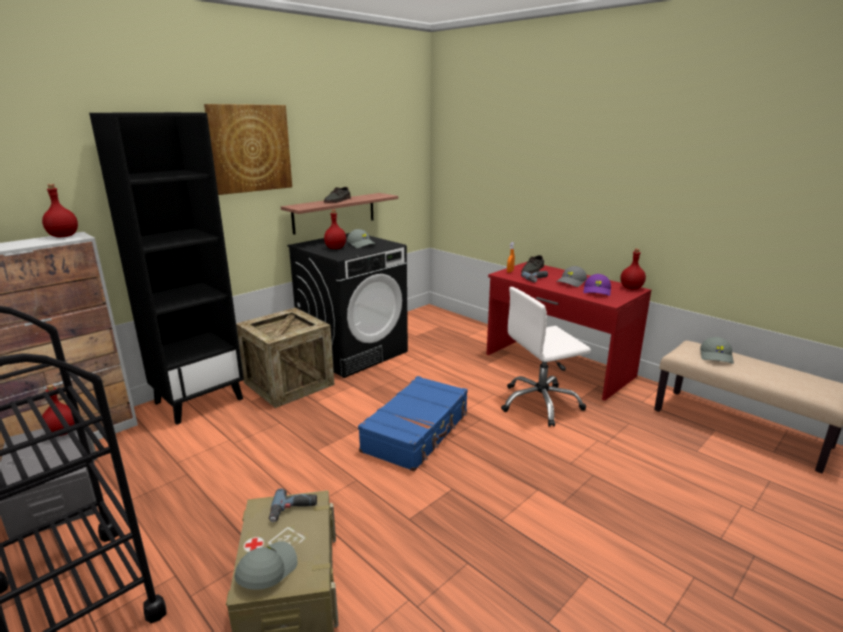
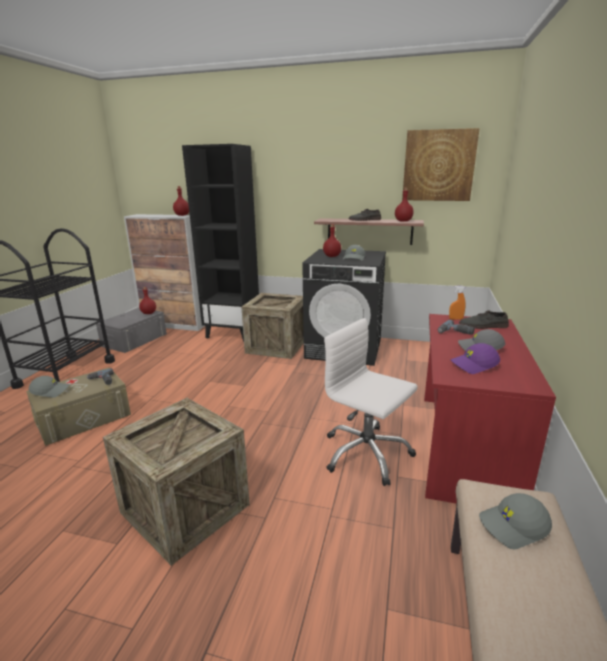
camera: 60 degrees right, 0 degrees up
(250, 148) = (300, 172): picture -> picture (438, 166)
(417, 432) = (259, 407): blue suitcase -> none
(558, 519) = (185, 509): none -> crate
(631, 288) = (531, 382): red bottle -> red bottle (403, 221)

